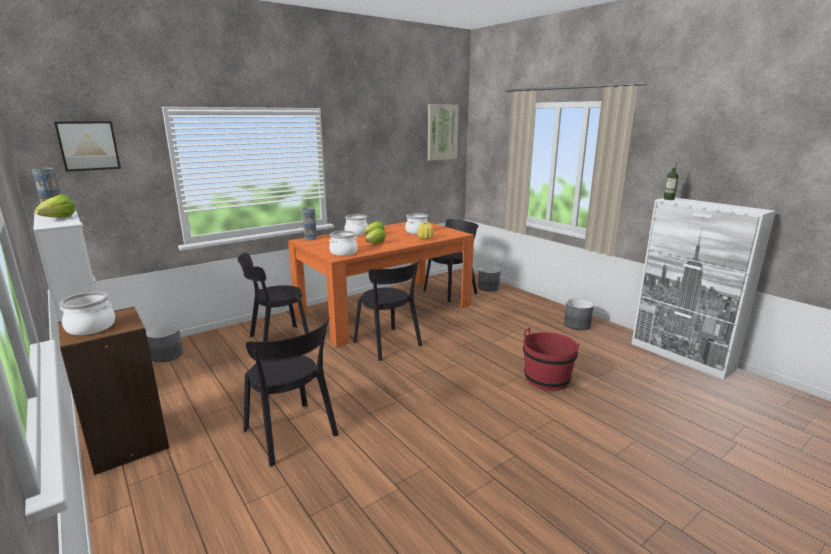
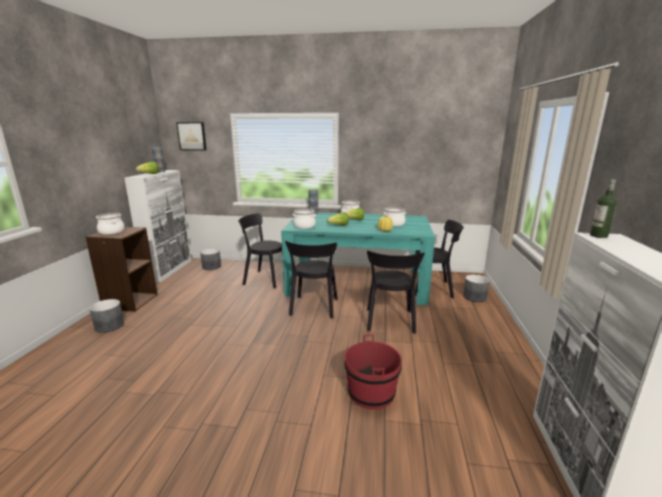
camera: 45 degrees right, 0 degrees up
(292, 435) = (175, 333): black chair -> black chair (390, 322)
(384, 310) = (357, 284): orange dining table -> turquoise dining table
(442, 132) = (467, 135): picture -> none
(577, 325) = (502, 366): grey planter -> grey planter (109, 326)

